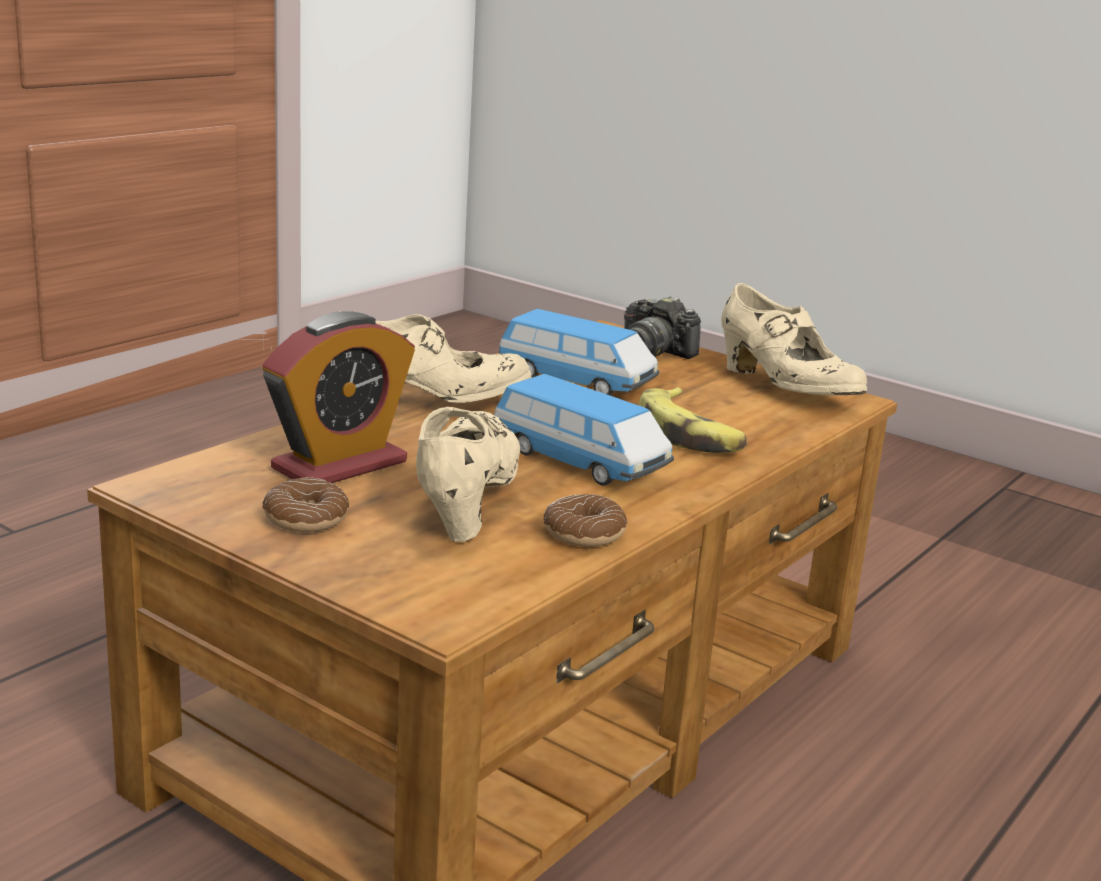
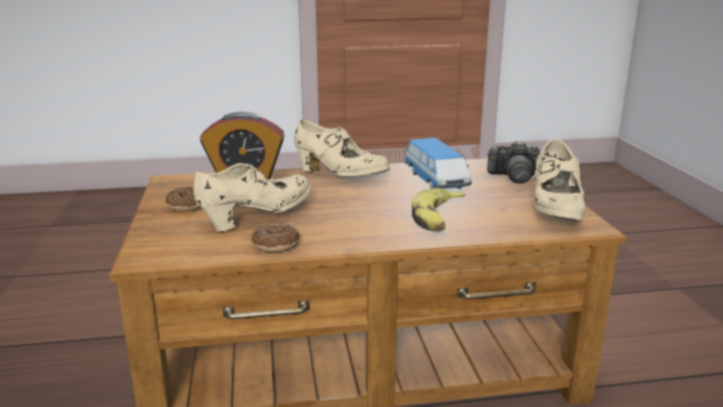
camera: 45 degrees right, 0 degrees up
(580, 462) = (349, 215): toy car -> none
(653, 352) = (514, 177): camera -> camera turned 75 degrees counterclockwise

